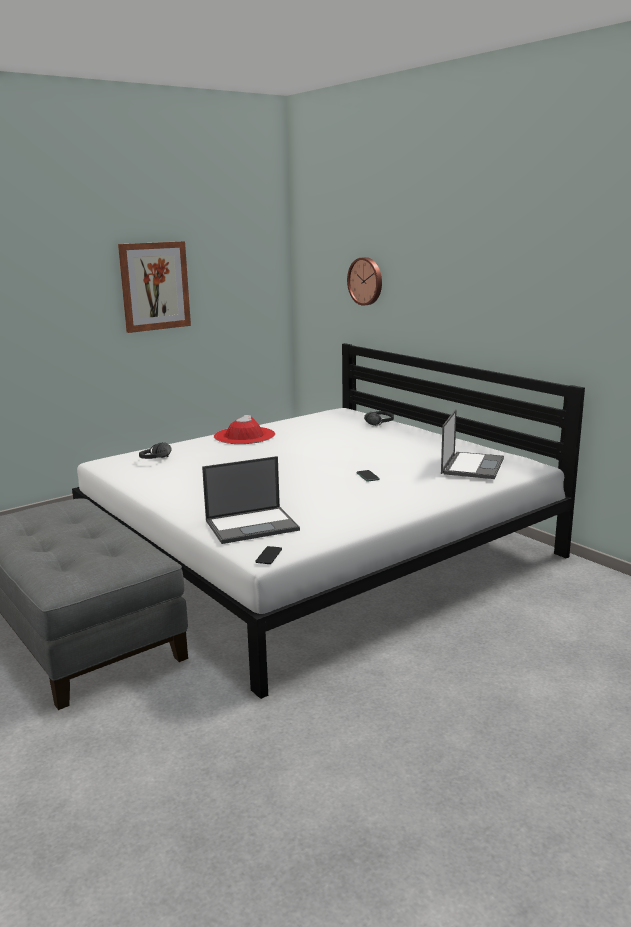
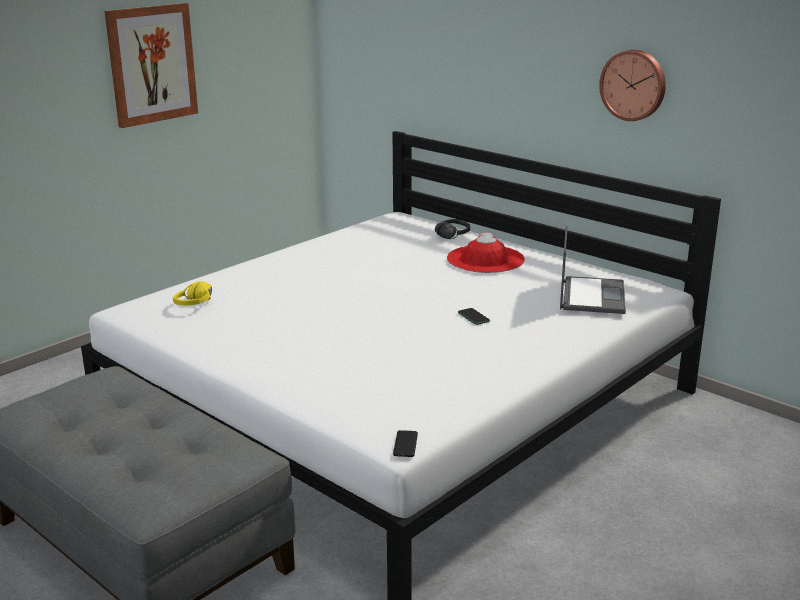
camera: 10 degrees left, 5 degrees up
(161, 460) = (201, 304): black headphones -> yellow headphones
(244, 436) = (292, 261): red hat -> red hat (485, 259)
(253, 525) = (365, 399): laptop -> none
(366, 281) = (425, 54): wall clock -> wall clock (634, 85)

